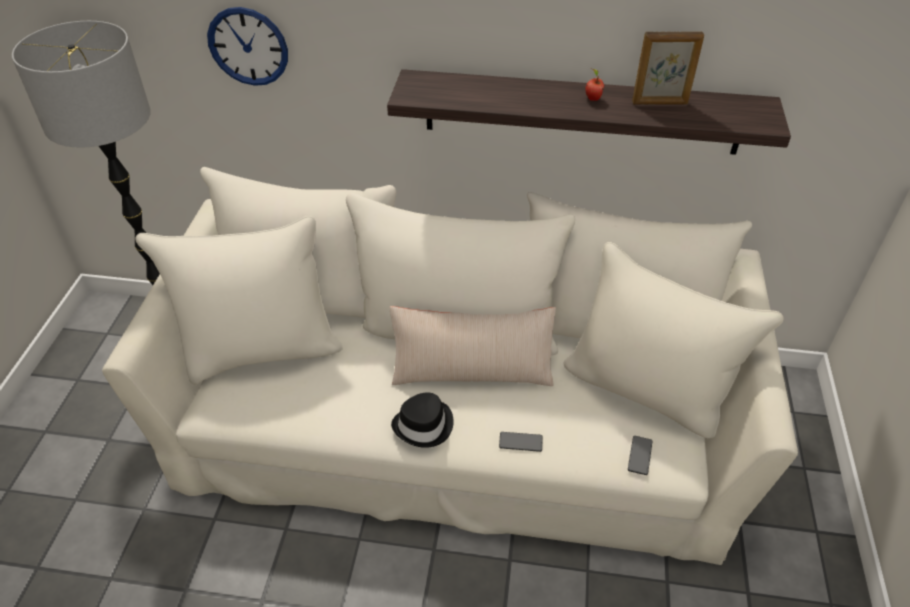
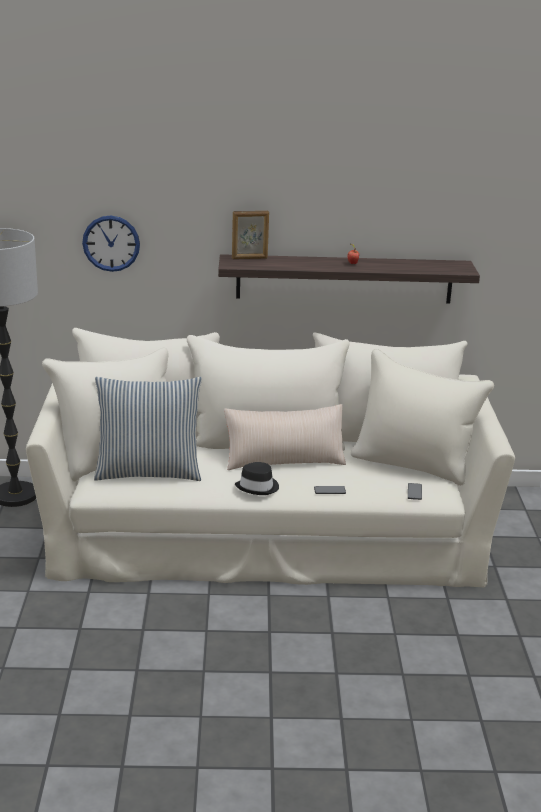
camera: 10 degrees left, 20 degrees down
(289, 380) = (148, 472): none -> pillow
(660, 103) = (396, 264): picture frame -> picture frame (249, 258)

